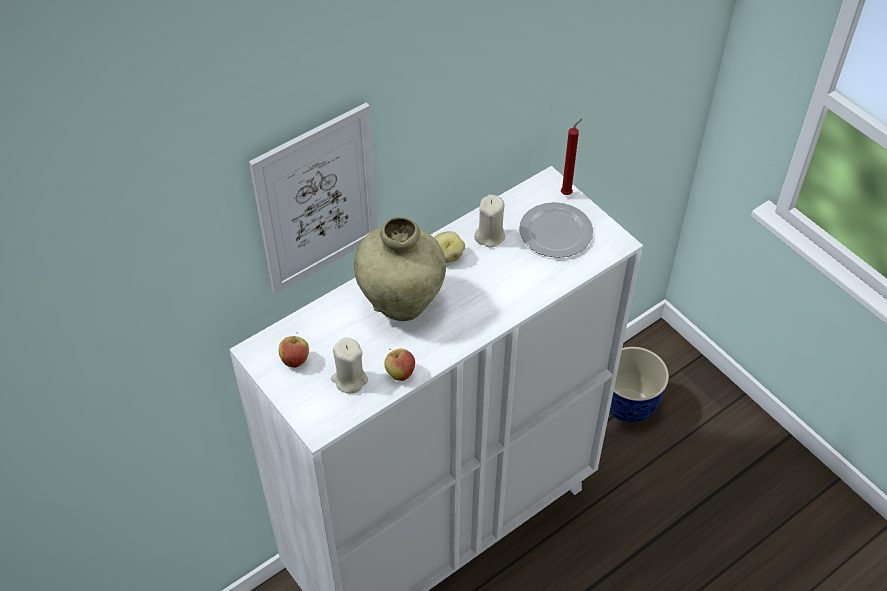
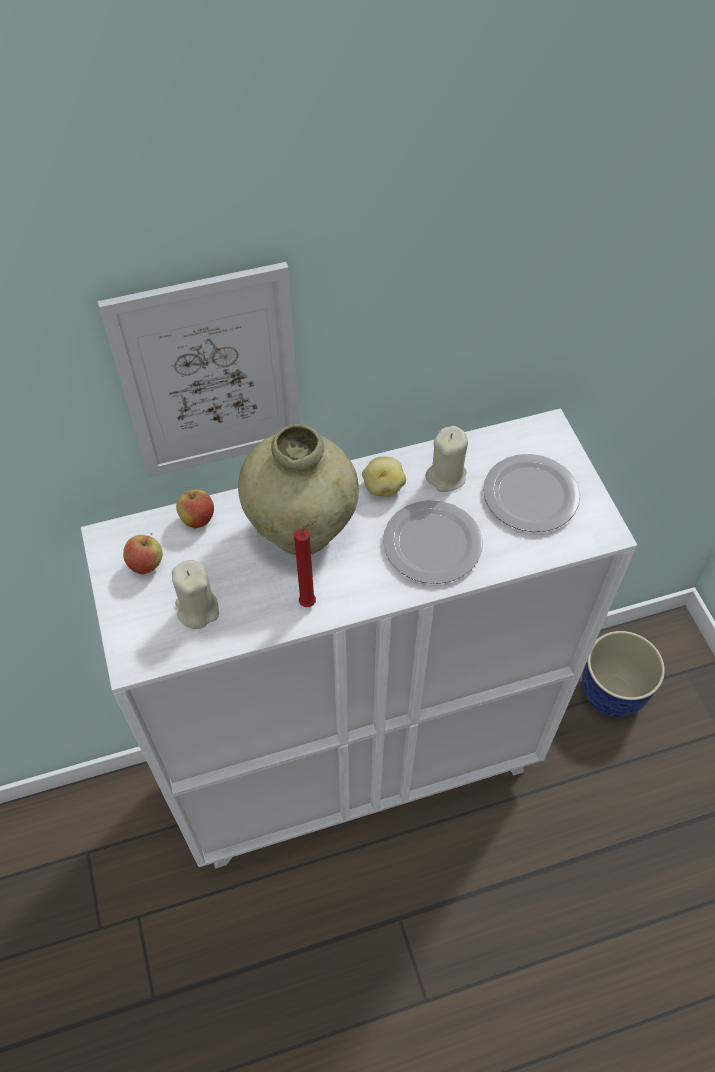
camera: 20 degrees right, 5 degrees up
(400, 373) = (260, 621): apple -> apple (198, 519)
(499, 285) = (430, 544): none -> plate
(567, 193) = (566, 449): red candle -> red candle (310, 602)

